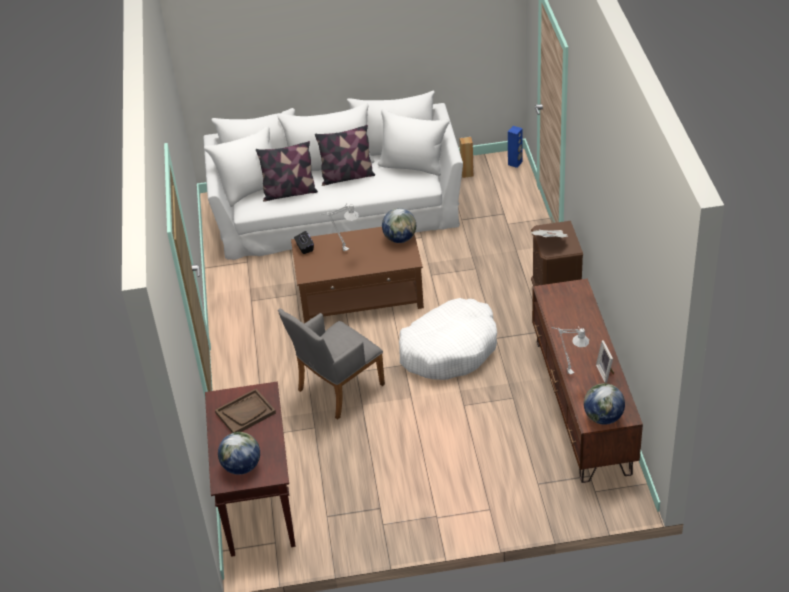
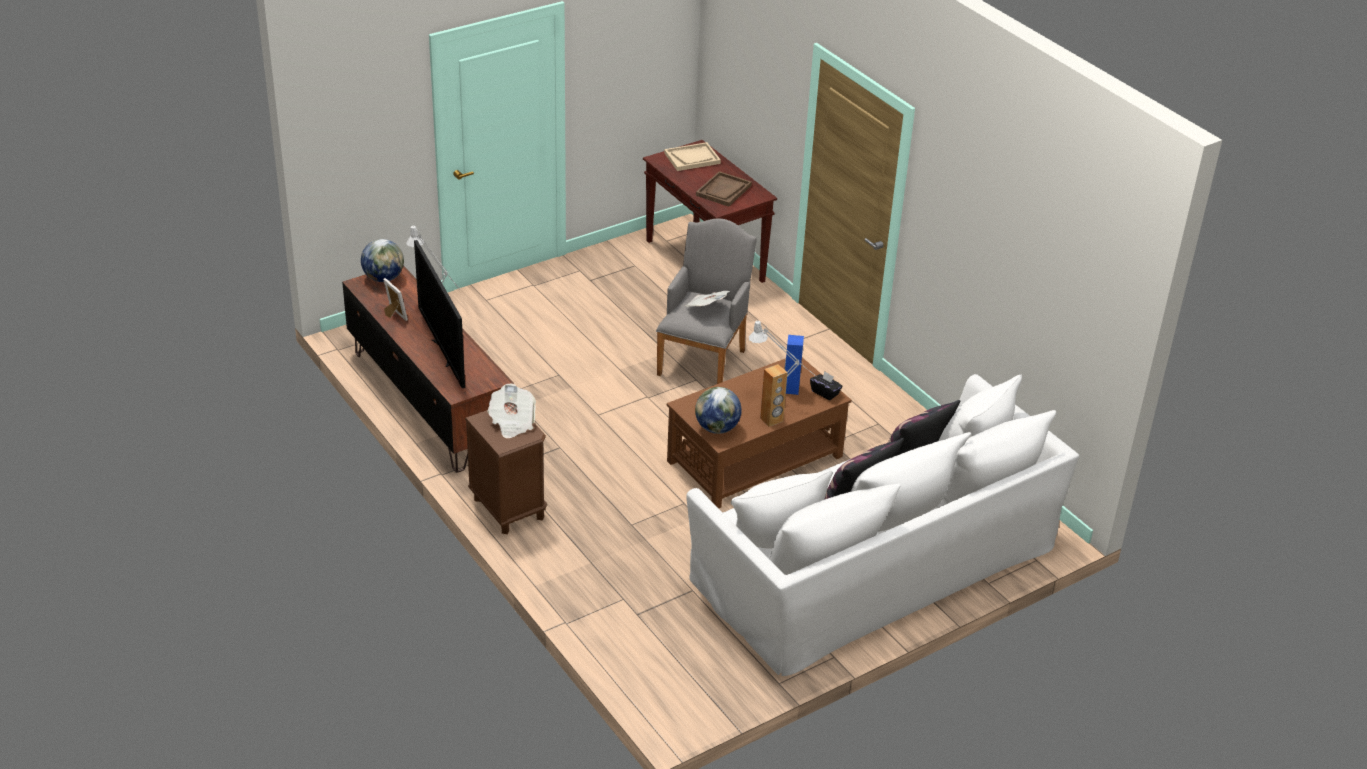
camera: 150 degrees right, 5 degrees down
(241, 467) = (692, 158): globe -> beige tray
(334, 343) = (706, 308): none -> newspaper
(449, 349) = (607, 424): white dog bed -> none
(467, 173) = (731, 670): brown speaker -> brown speaker (771, 420)
(515, 163) = (667, 709): blue speaker -> blue speaker (790, 389)
(576, 325) = (444, 352): none -> television

